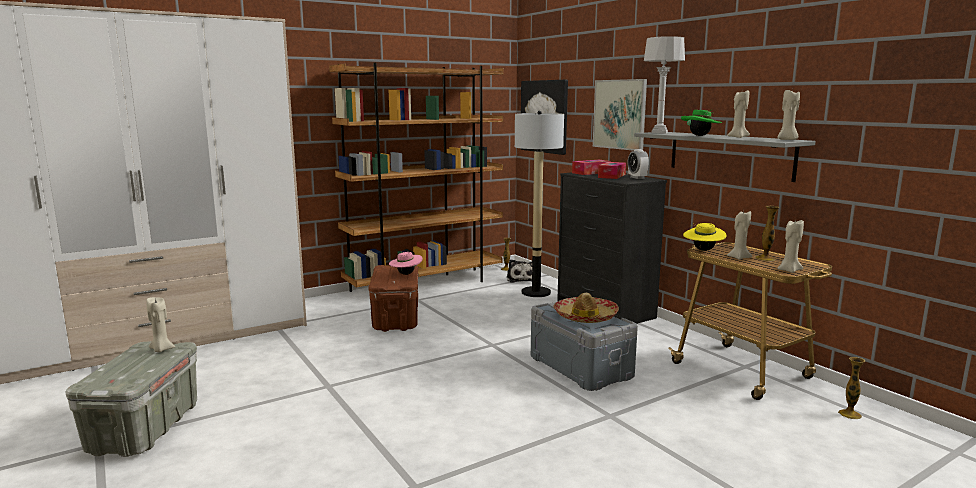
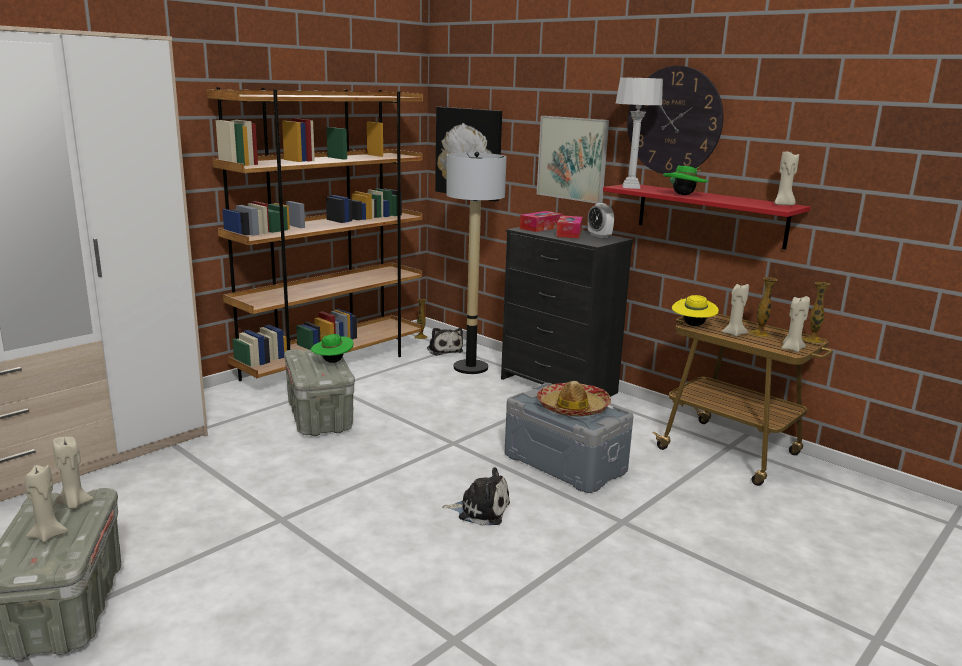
camera: 15 degrees left, 5 degrees up
(396, 320) = (320, 418): brown storage box -> grey storage box
(406, 274) = (332, 361): pink hat -> green hat
(488, 395) = (480, 510): none -> plush toy
(697, 74) = (674, 121): none -> wall clock
(729, 155) = (710, 215): grey shelf -> red shelf
(737, 137) = (726, 199): beige candle -> beige candle (48, 535)
(849, 414) = (847, 493): vase -> vase (813, 340)

